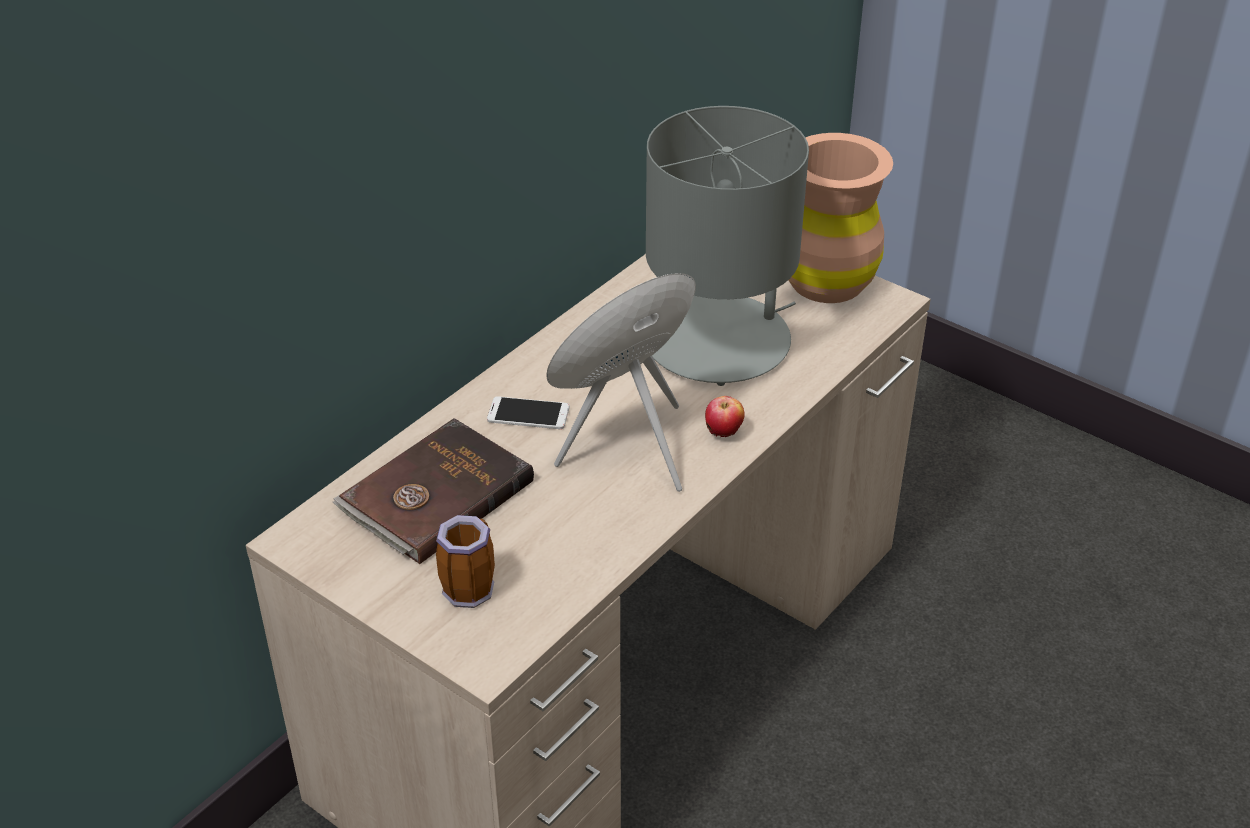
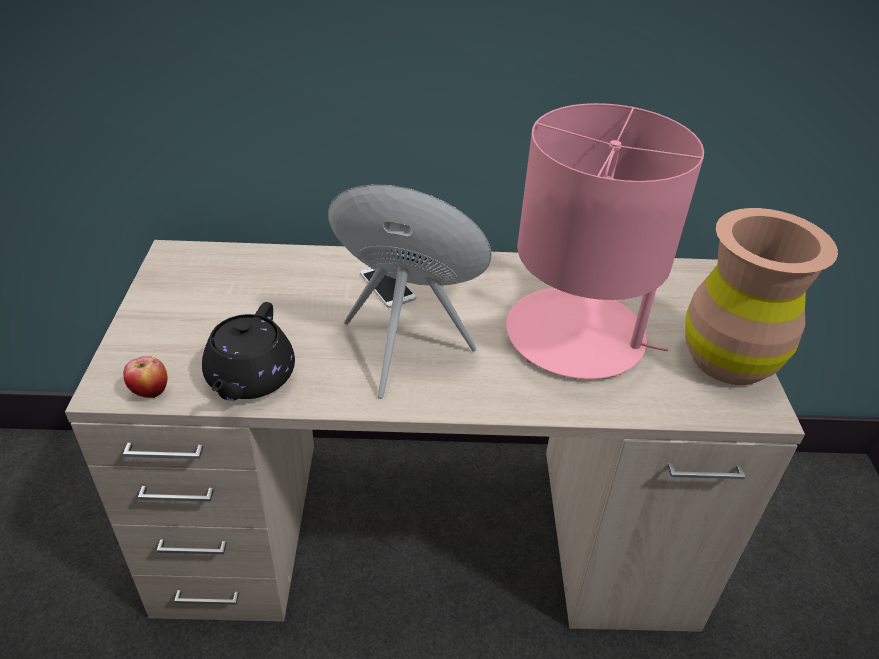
camera: 50 degrees right, 0 degrees up
(434, 495) = (264, 286): brown book -> none
(469, 586) = (183, 344): mug -> none
(571, 560) = (250, 379): none -> black teapot
(719, 340) = (577, 335): grey table lamp -> pink table lamp
(723, 434) = (472, 390): apple -> apple (150, 393)

